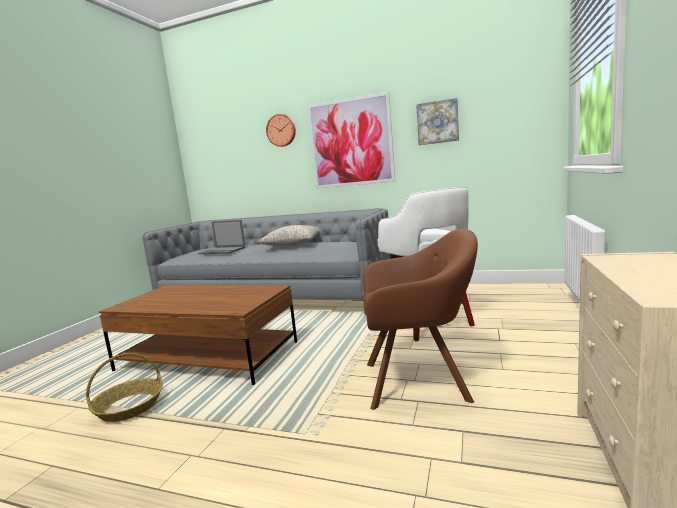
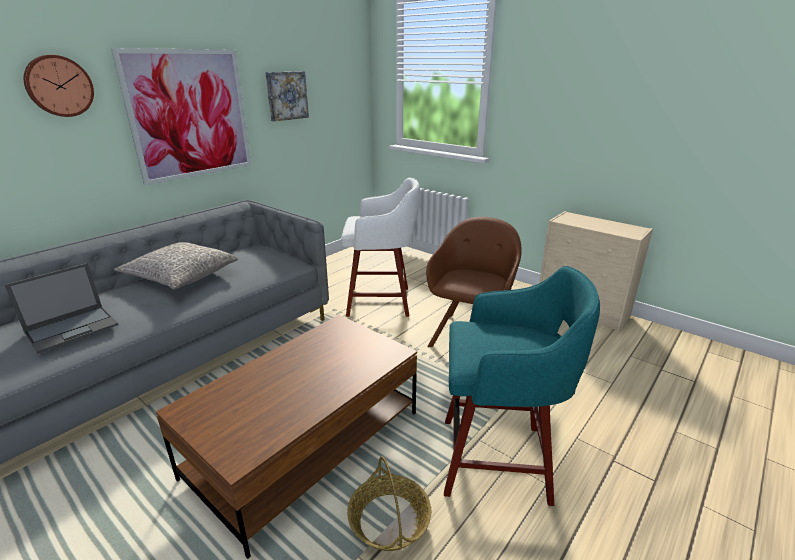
camera: 70 degrees left, 15 degrees up
(195, 446) = (498, 460): none -> turquoise stool

